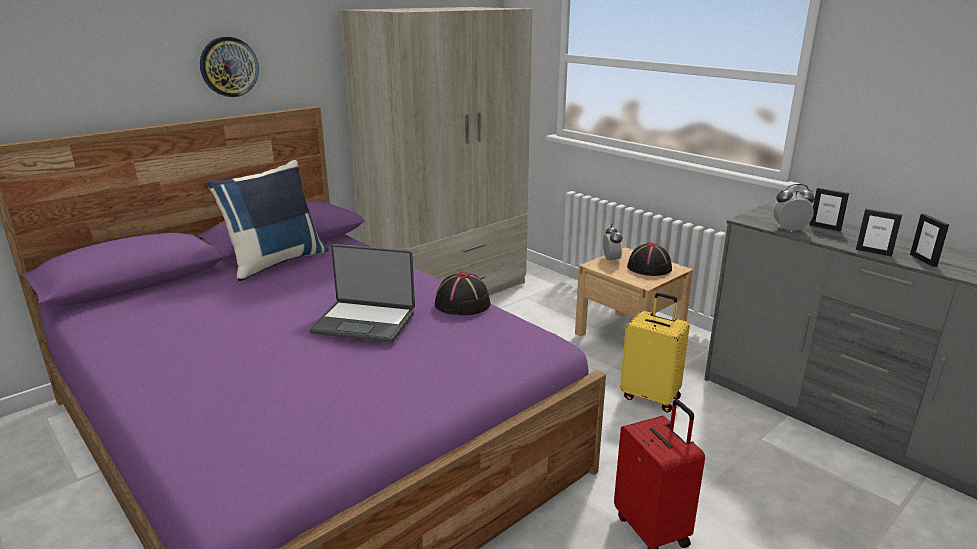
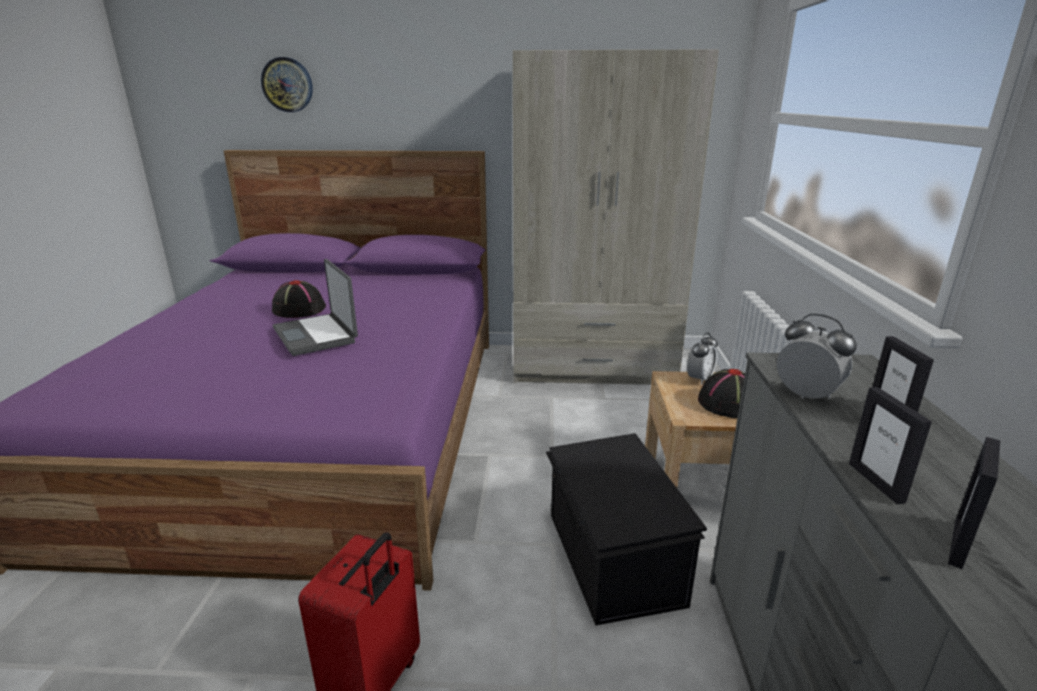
camera: 45 degrees right, 0 degrees up
(229, 67) = (407, 107): wall clock -> wall clock (287, 85)
(276, 262) = (381, 279): blue pillow -> none
(462, 304) = (407, 350): black hat -> black hat (298, 309)
(651, 397) = (611, 558): yellow suitcase -> black storage box

